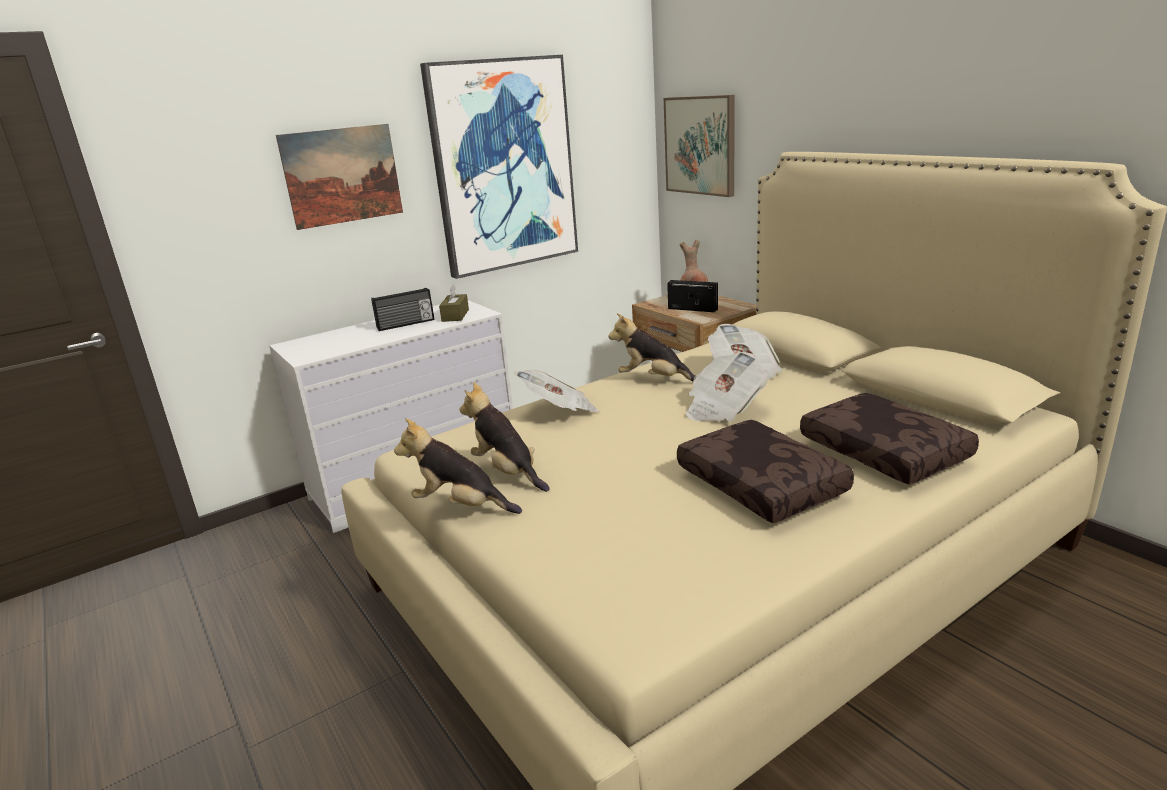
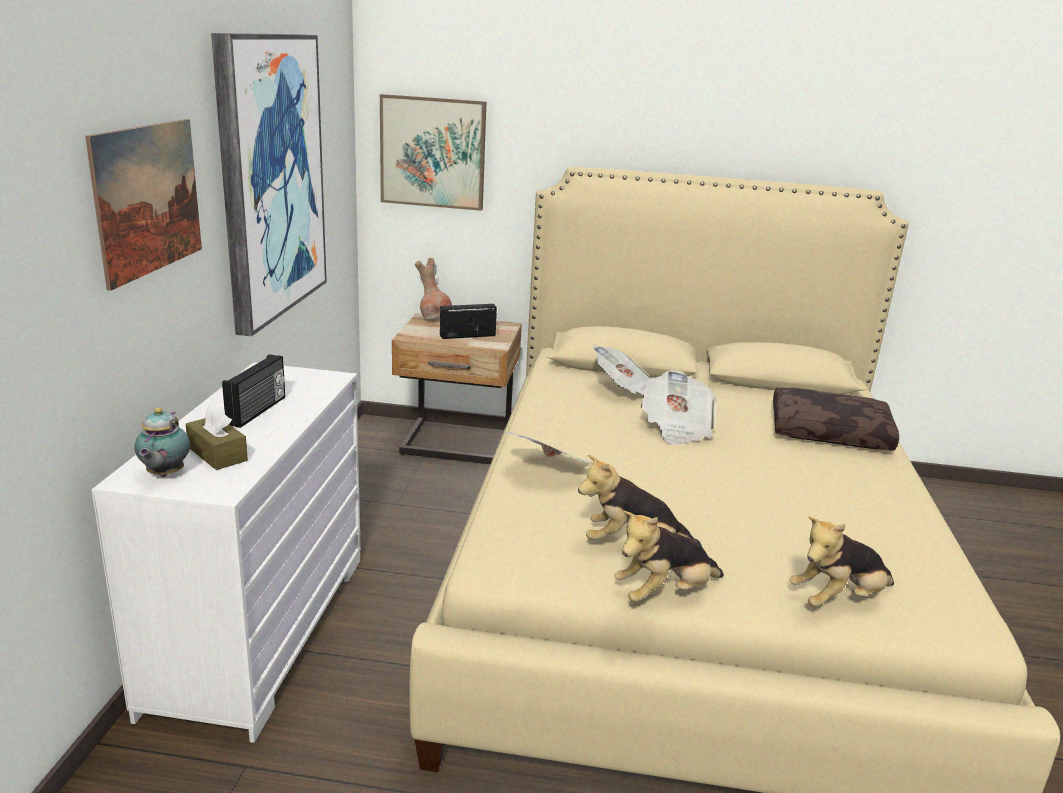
camera: 50 degrees left, 0 degrees up
(302, 346) = (164, 475): none -> teapot
(455, 315) = (301, 386): brown tissue box -> brown tissue box (217, 454)
(653, 379) = (567, 416): plush toy -> plush toy (838, 599)
(763, 484) = (817, 481): brown pillow -> none

